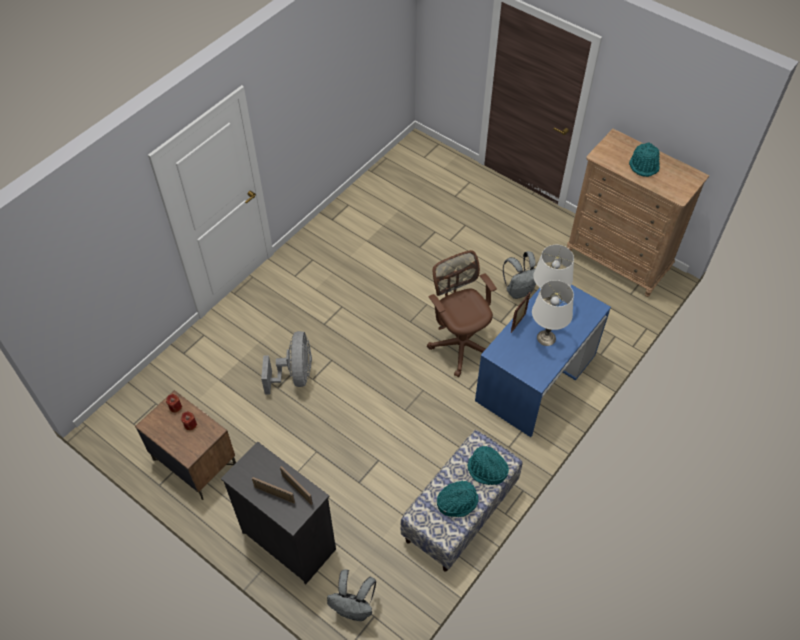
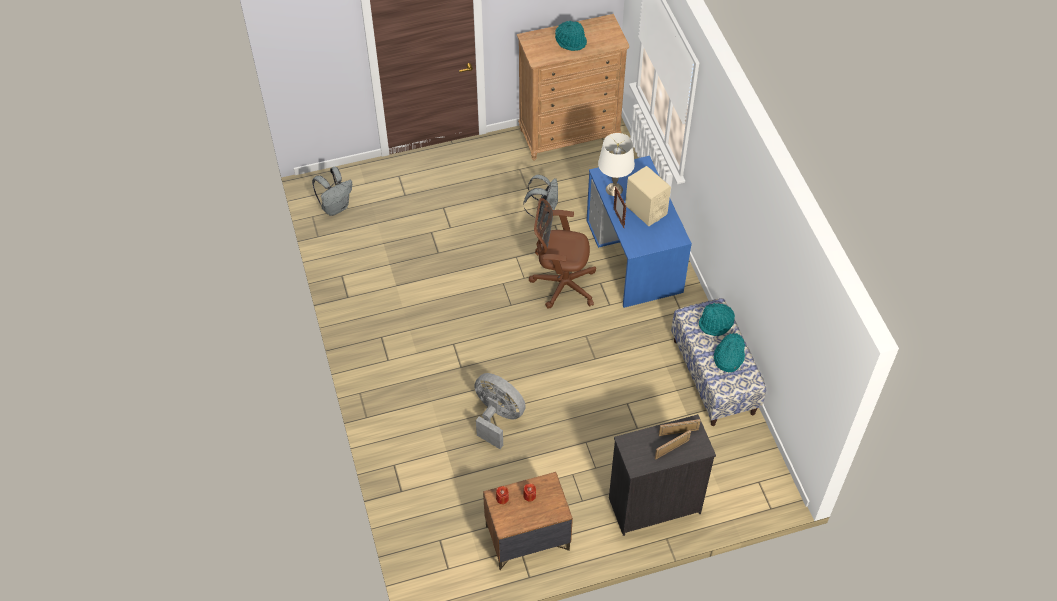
camera: 55 degrees left, 0 degrees up
(354, 608) = (743, 491): grey backpack -> grey backpack (336, 207)
(546, 337) = (645, 210): white table lamp -> beige speaker

